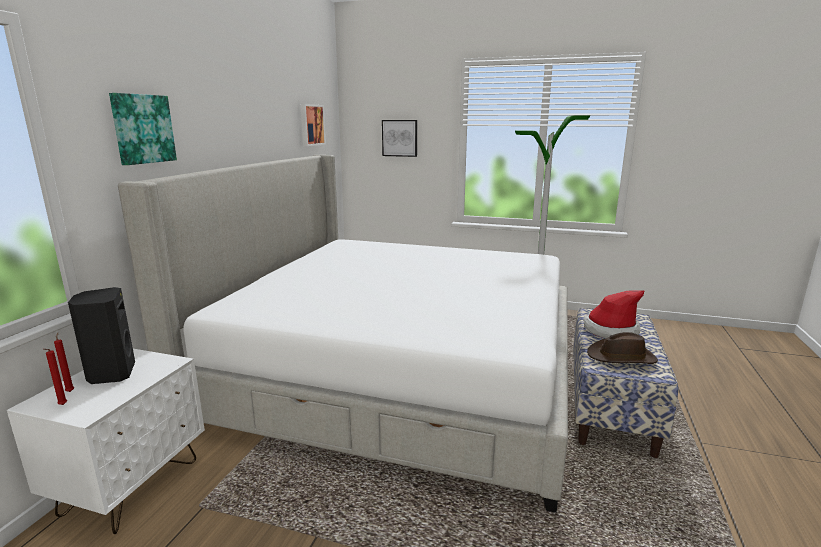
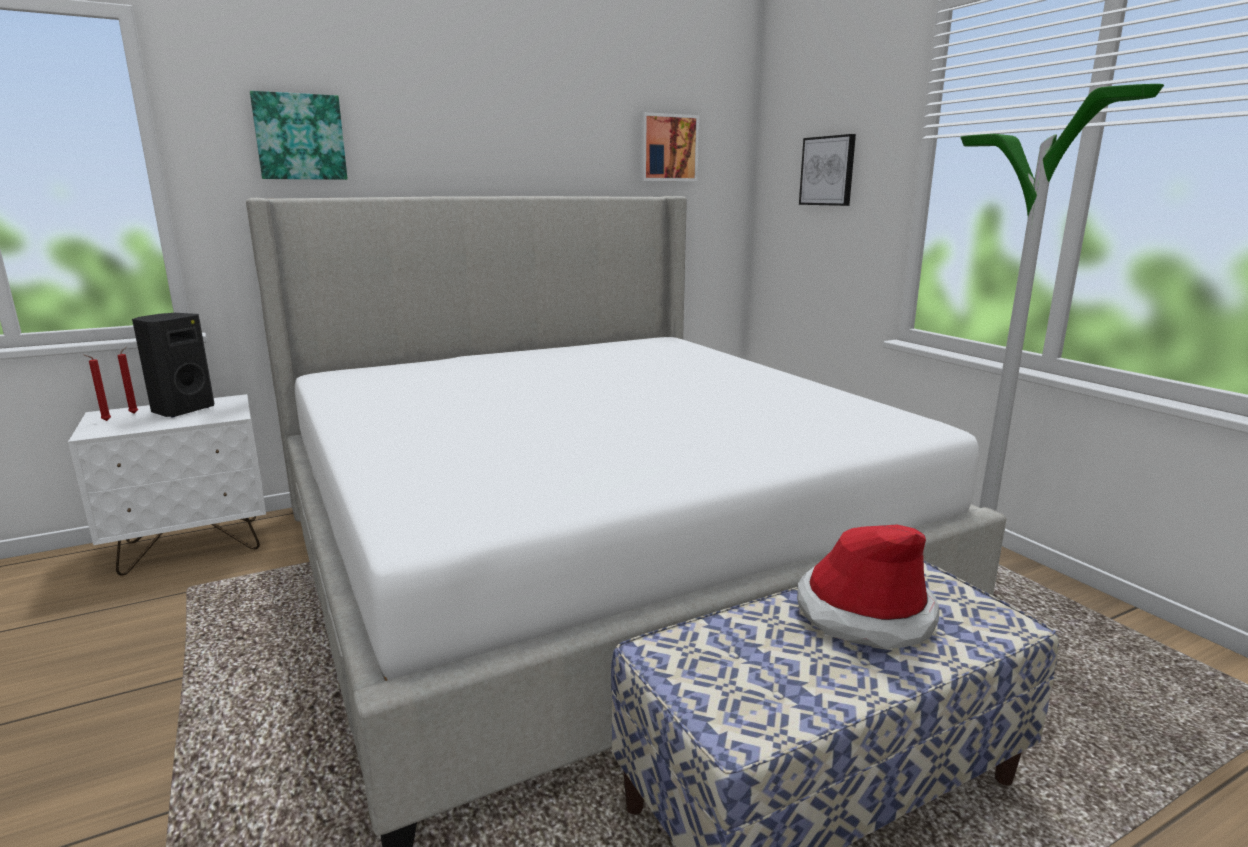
camera: 45 degrees right, 0 degrees up
(621, 357) = (750, 664): brown hat -> none

